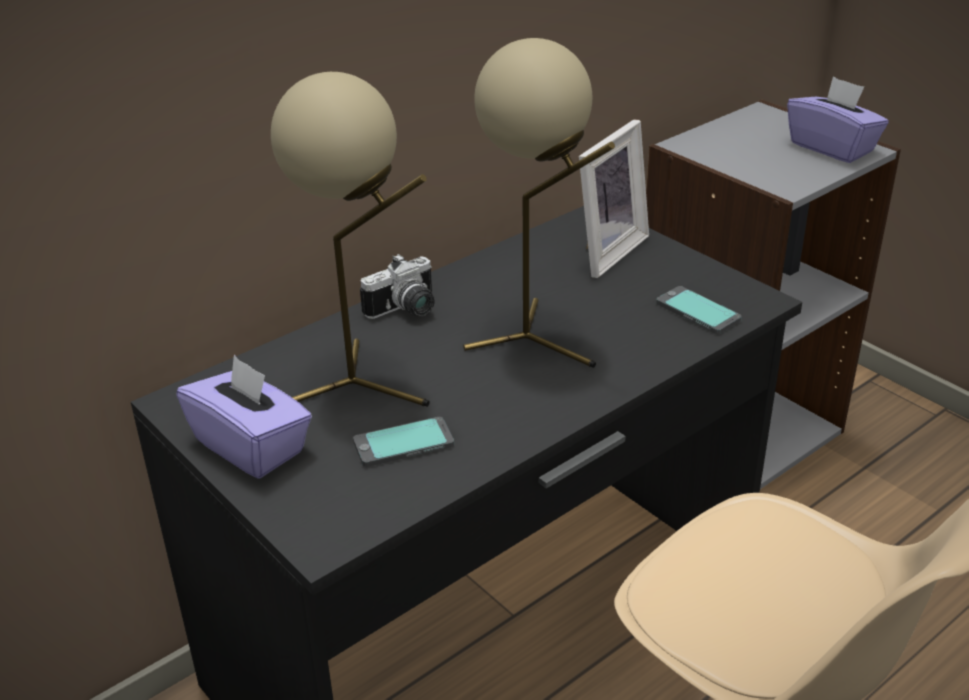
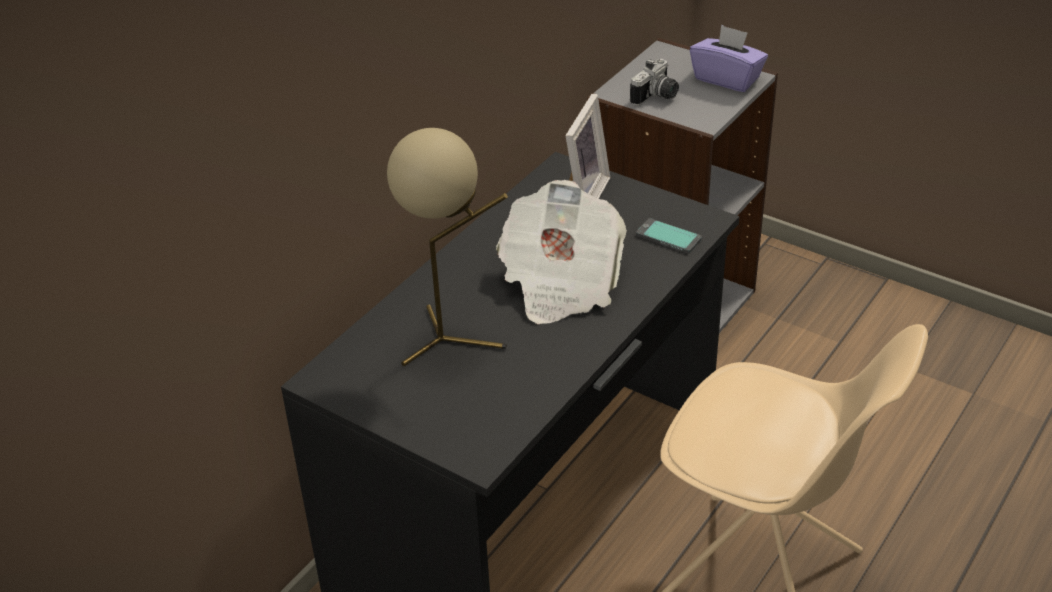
camera: 15 degrees left, 5 degrees up
(251, 446) = (393, 402): purple tissue box -> none
(403, 444) = (502, 380): phone -> none
(406, 311) = (453, 274): camera -> camera (657, 97)
(535, 341) = (560, 282): beige table lamp -> newspaper

